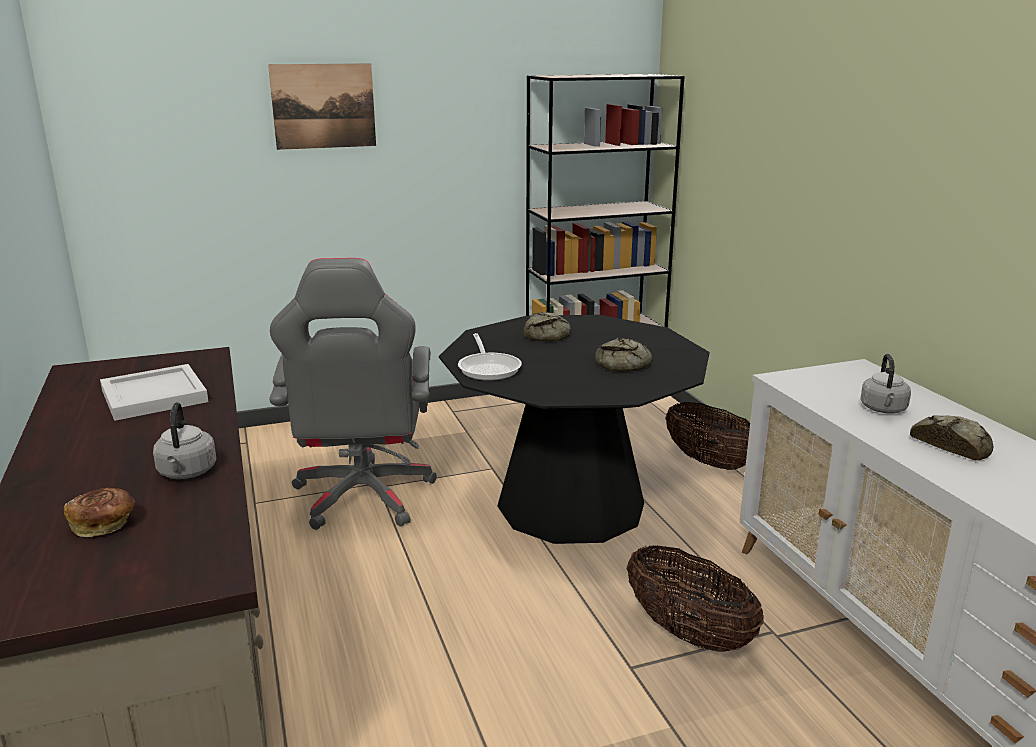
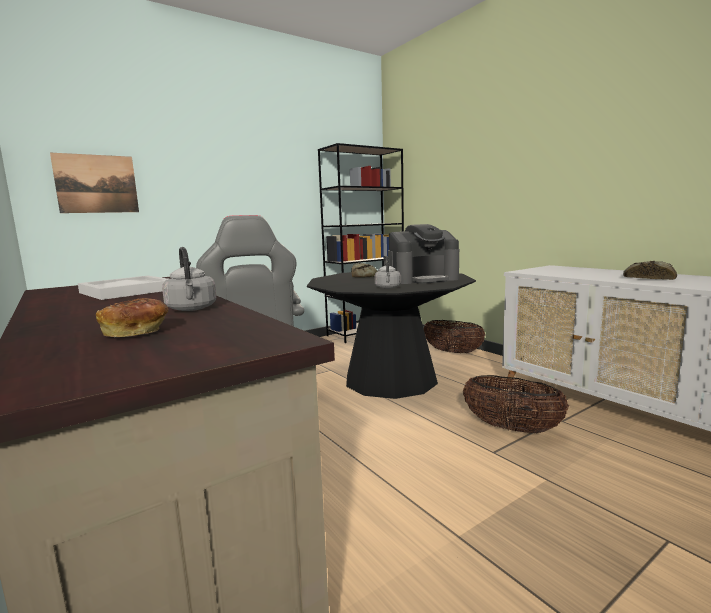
camera: 15 degrees left, 10 degrees down
(323, 106) = (201, 158): picture -> picture (96, 184)
(489, 368) = (344, 286): frying pan -> none
(624, 364) = (423, 279): bread -> coffee machine
(883, 410) = (592, 274): grey kettle -> grey kettle (387, 288)

